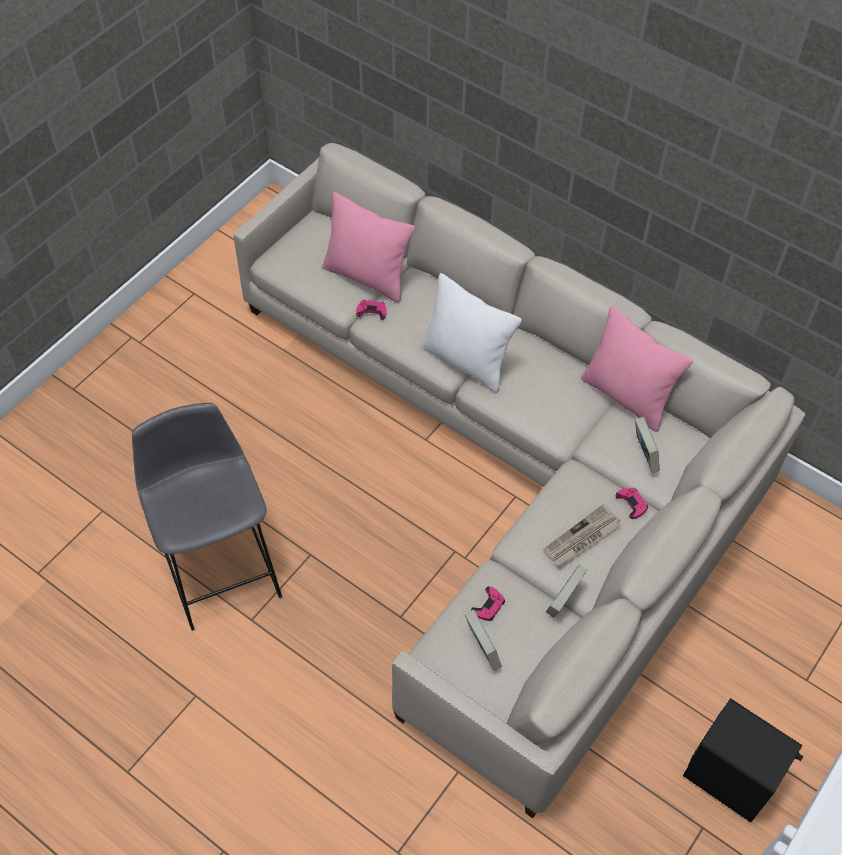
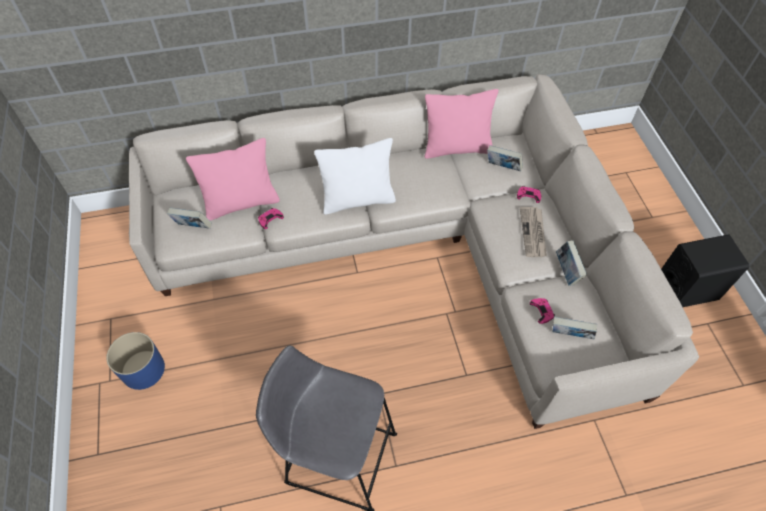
camera: 50 degrees left, 0 degrees up
(170, 356) = (143, 369): none -> blue planter
(305, 263) = (193, 227): none -> book

